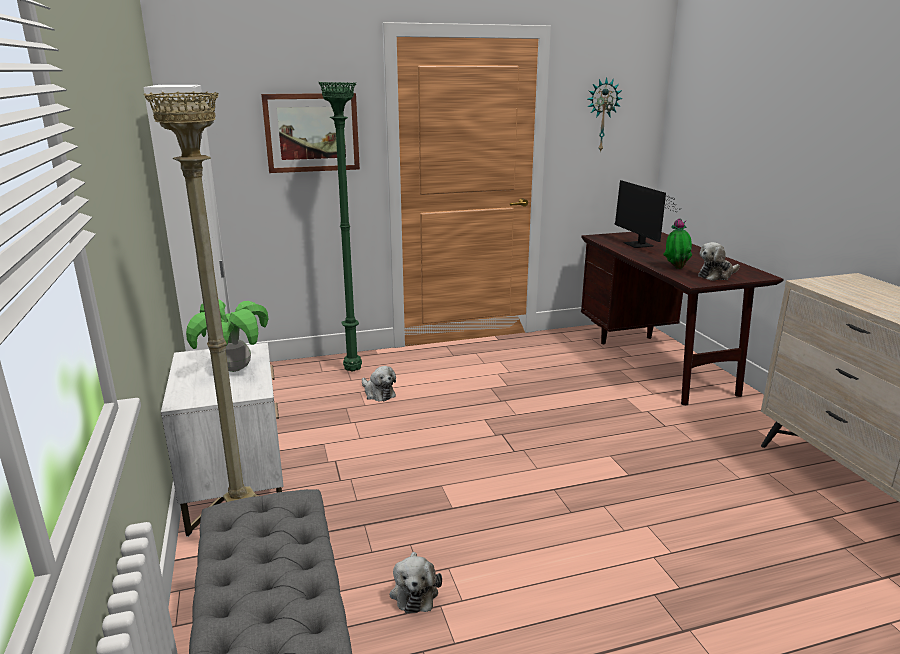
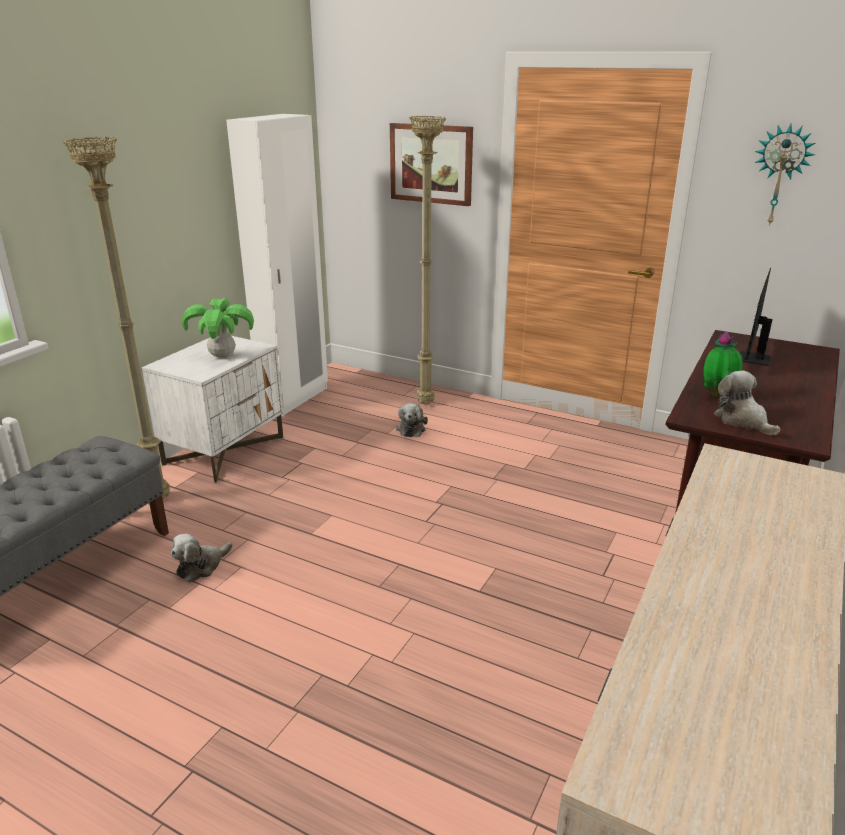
camera: 45 degrees right, 5 degrees up
(354, 370) = (426, 403): green floor lamp -> beige floor lamp
(716, 275) = (742, 421): plush toy -> plush toy turned 45 degrees clockwise

